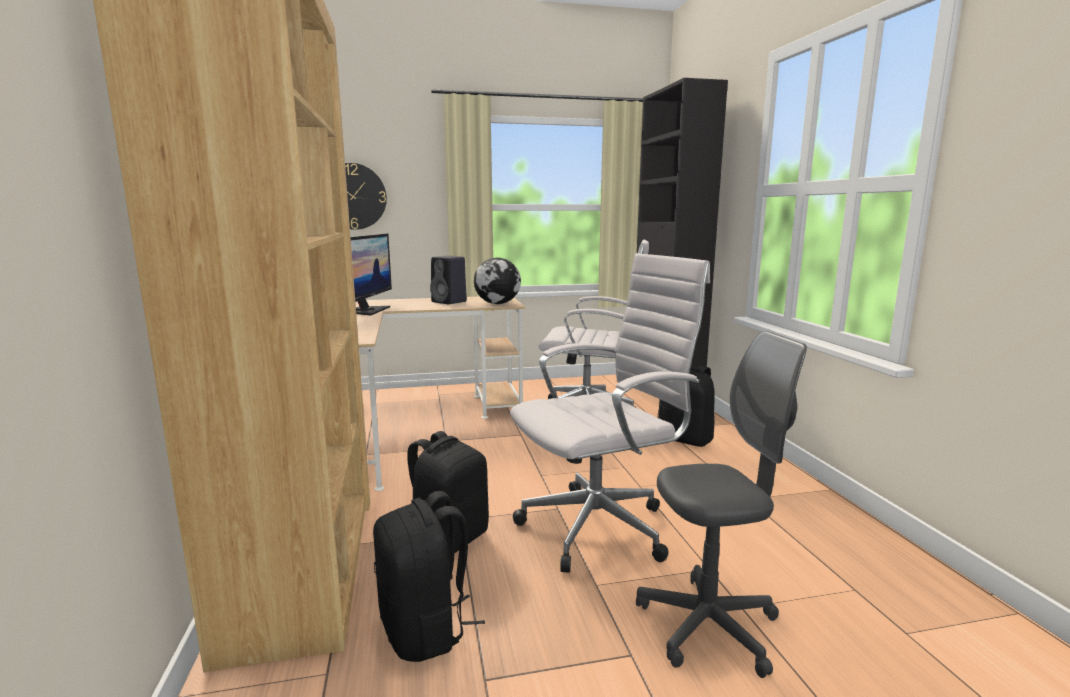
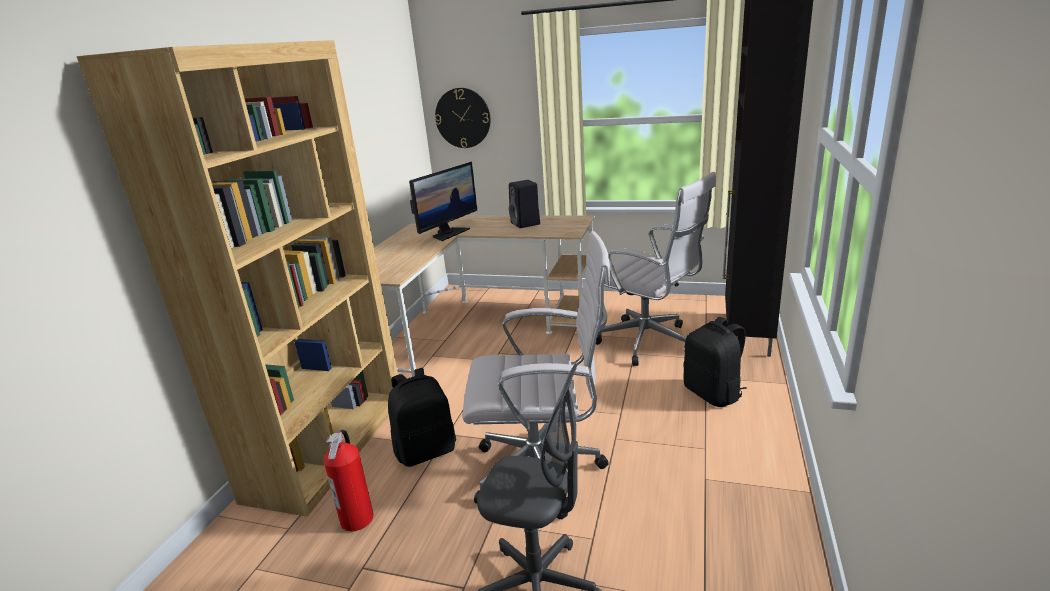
camera: 30 degrees right, 10 degrees up
(425, 630) = (358, 519): black backpack -> fire extinguisher
(498, 304) = (562, 231): globe -> none

